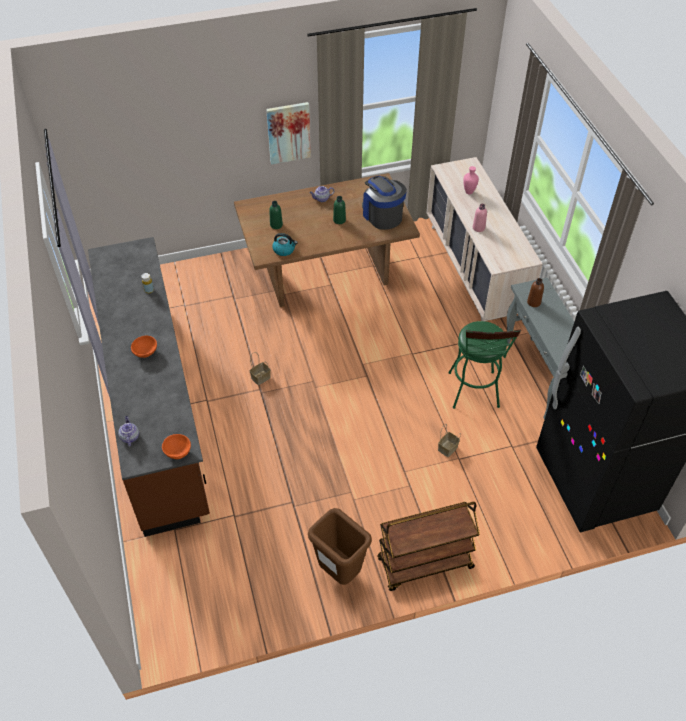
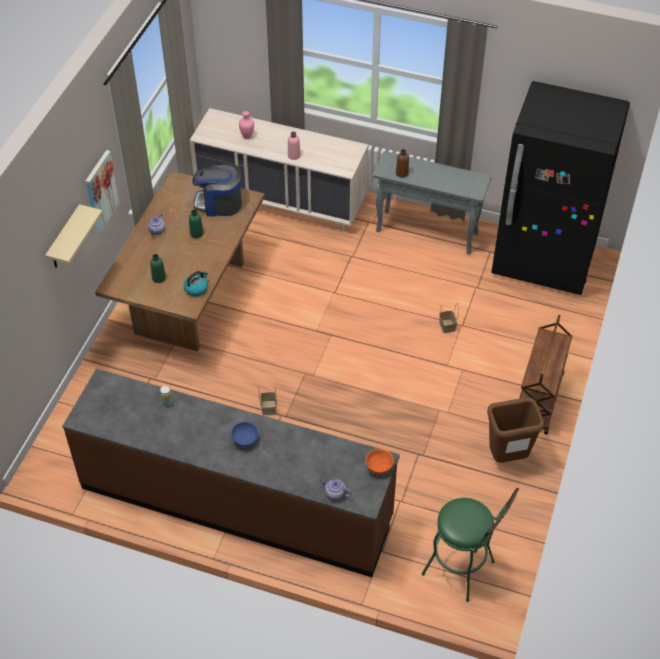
camera: 55 degrees left, 0 degrees up
(146, 353) = (245, 440): orange bowl -> blue bowl
(220, 139) = (64, 239): none -> beige shelf
(474, 394) = (409, 279): green stool -> green stool (463, 571)

